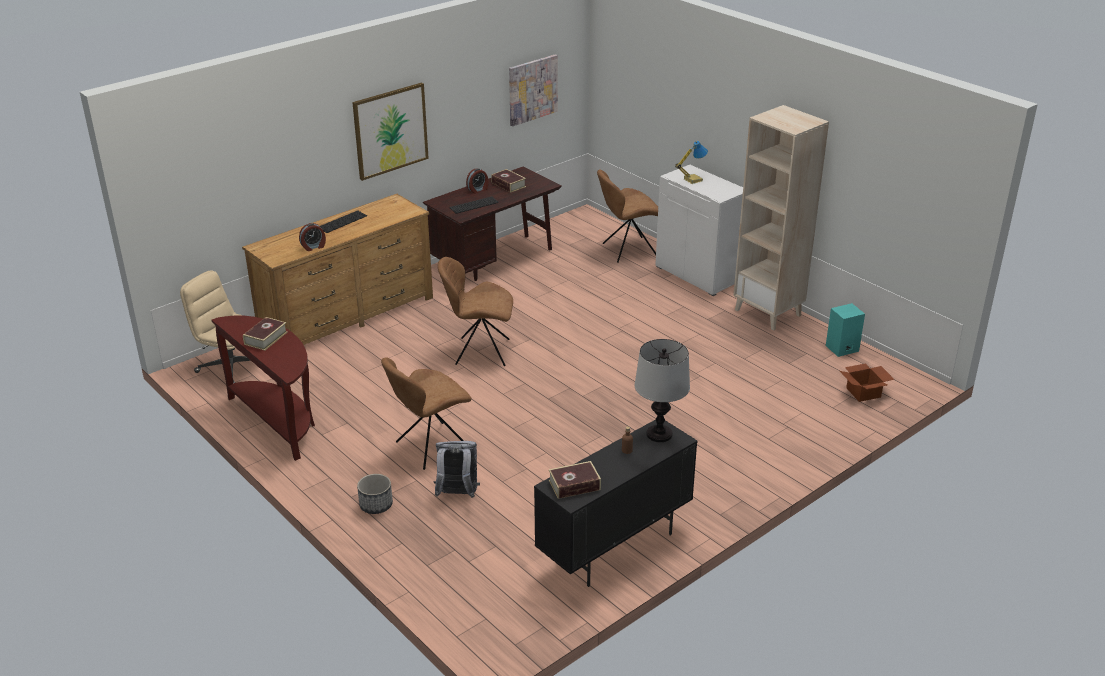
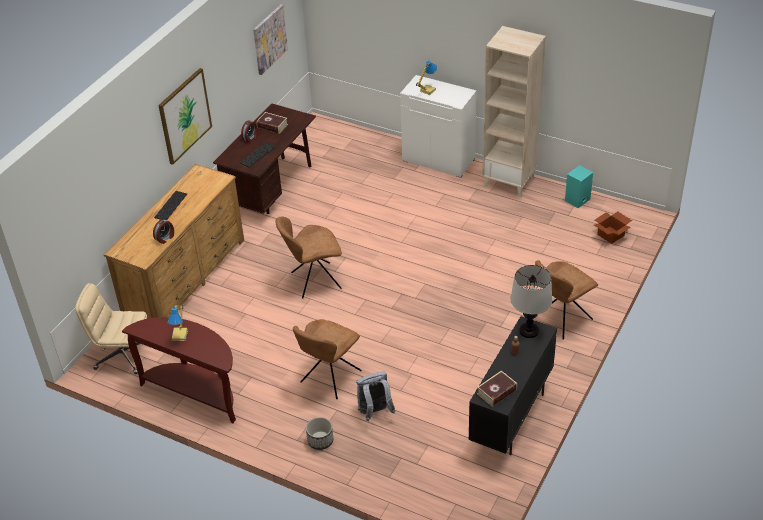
camera: 20 degrees left, 10 degrees up
(266, 338) = (180, 335): book -> table lamp
(627, 250) = (371, 150): brown chair -> brown chair (560, 319)

